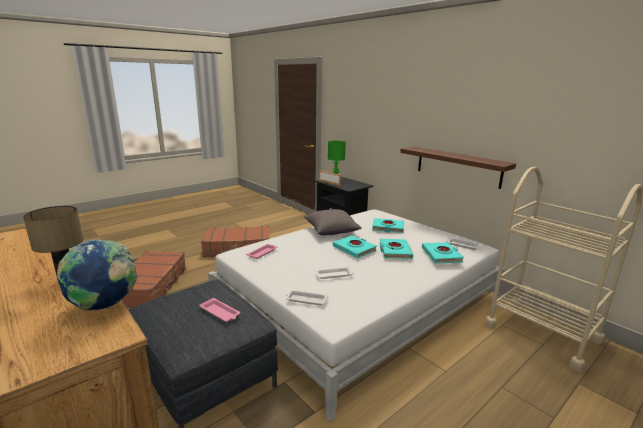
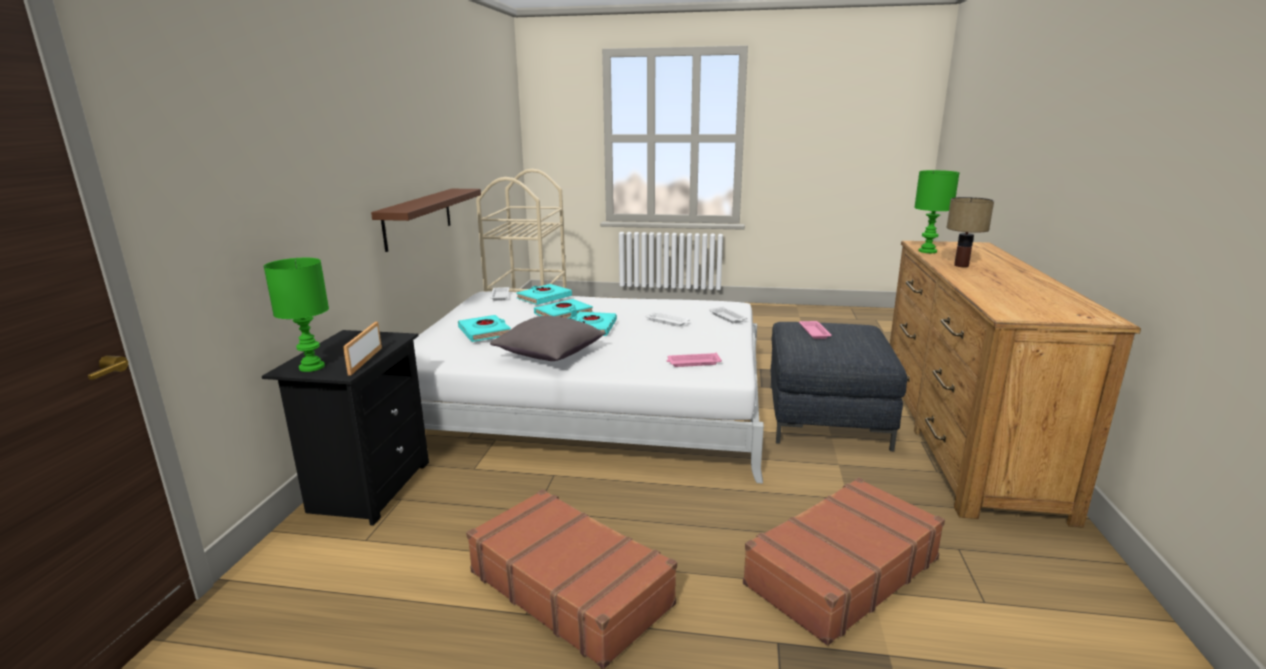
camera: 130 degrees left, 0 degrees up
(105, 306) = (926, 251): globe -> green table lamp

